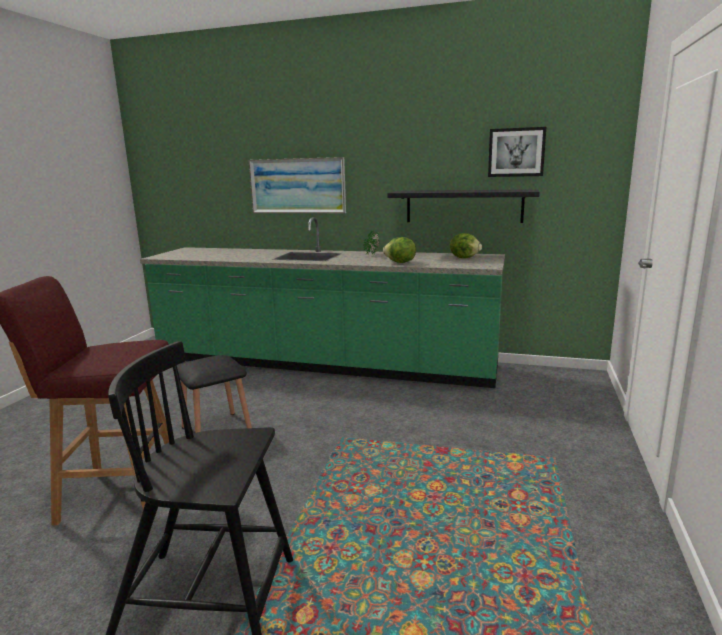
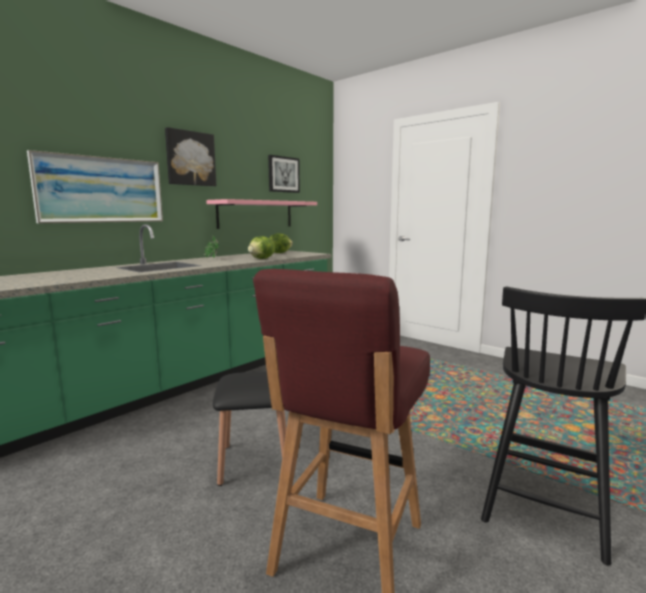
camera: 65 degrees left, 5 degrees down
(380, 148) = (190, 158): none -> picture
(464, 206) = (256, 214): black shelf -> pink shelf

